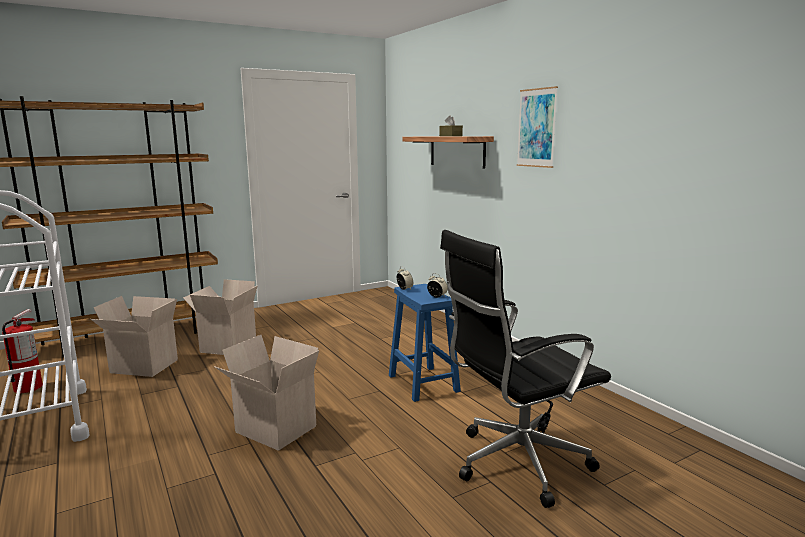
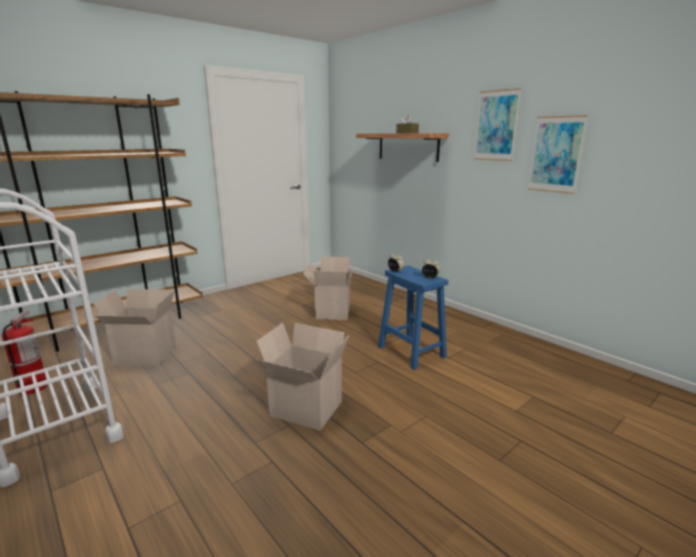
camera: 10 degrees left, 5 degrees up
(227, 345) = (217, 328): cardboard box -> cardboard box (331, 312)
(515, 464) = (530, 421): black office chair -> none
(593, 160) = (556, 154): none -> picture

